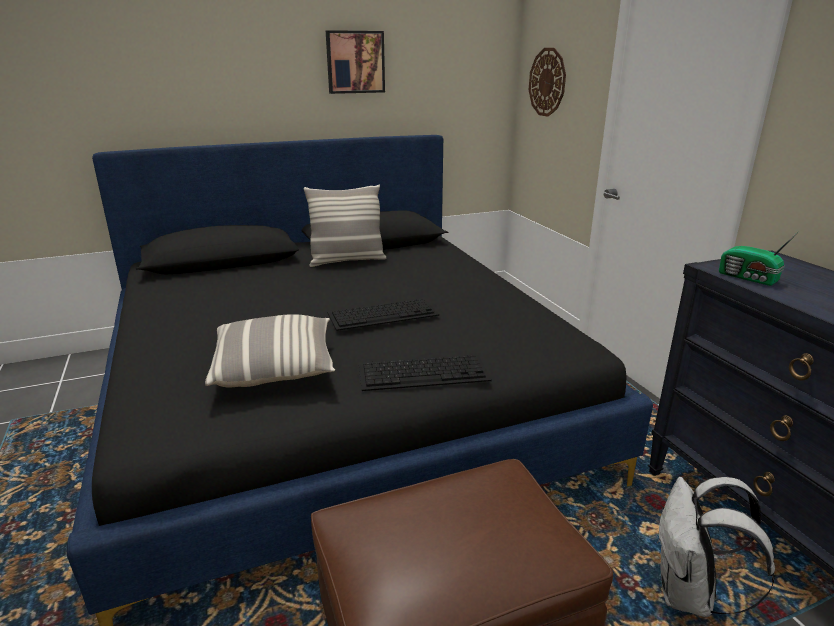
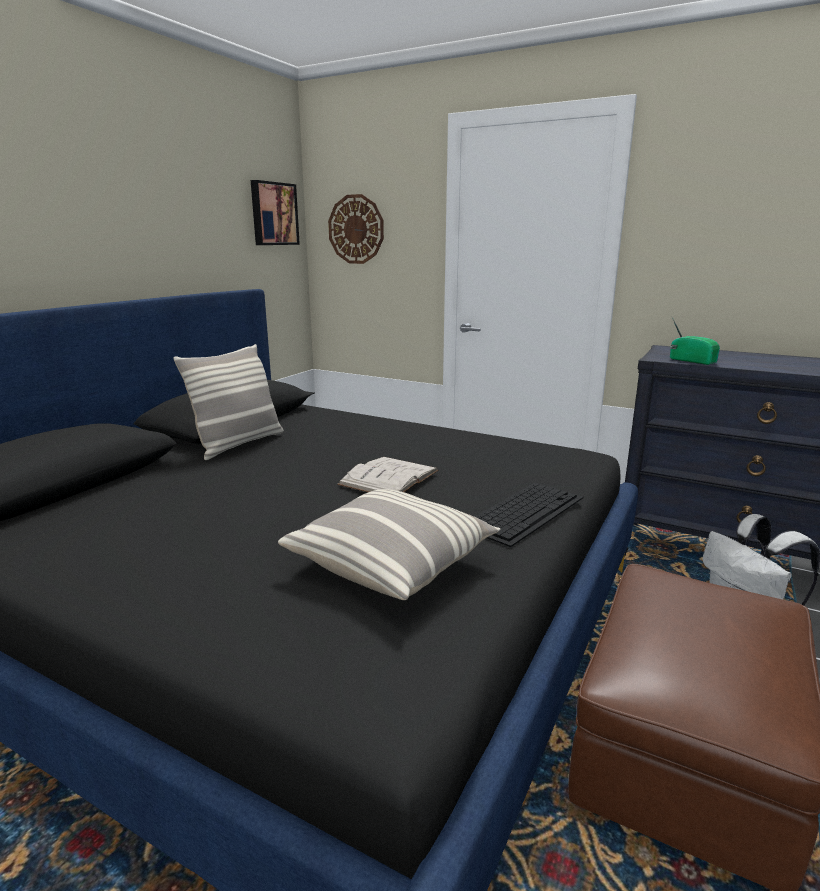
camera: 40 degrees left, 5 degrees down
(355, 62) = (156, 201): picture -> picture (273, 214)
(384, 313) = (389, 477): keyboard -> white book
(749, 278) = (691, 360): radio -> radio turned 135 degrees counterclockwise

